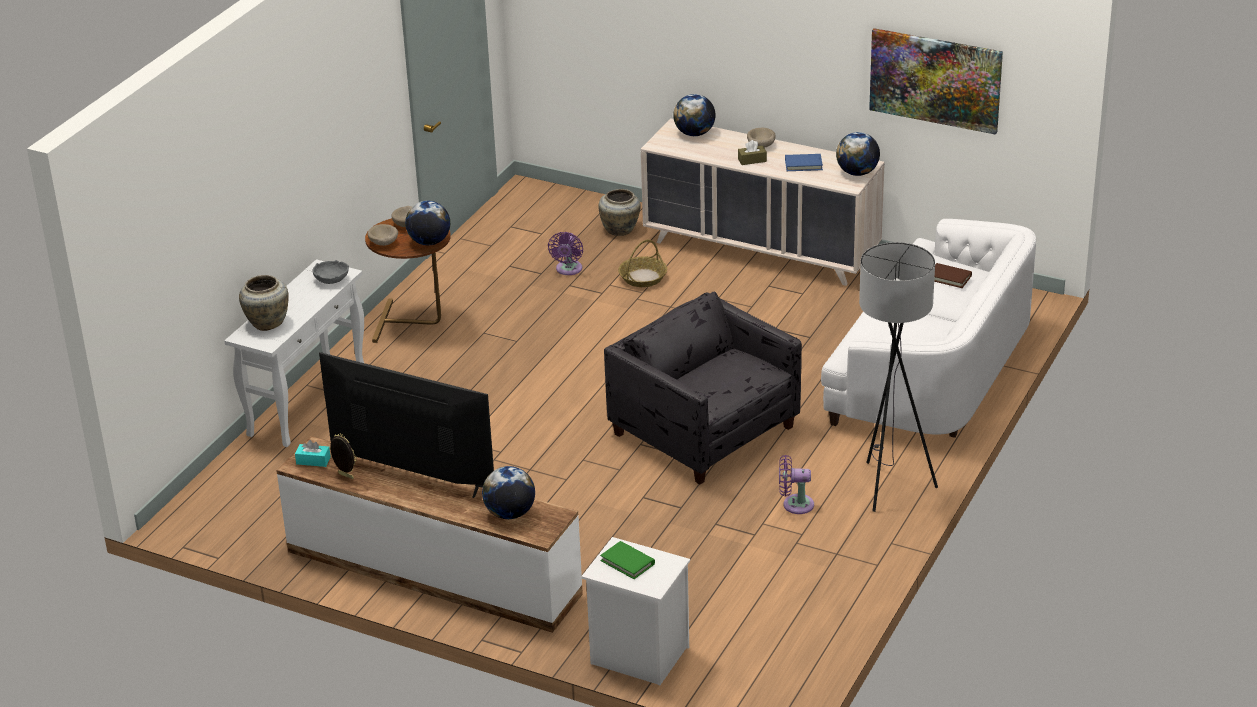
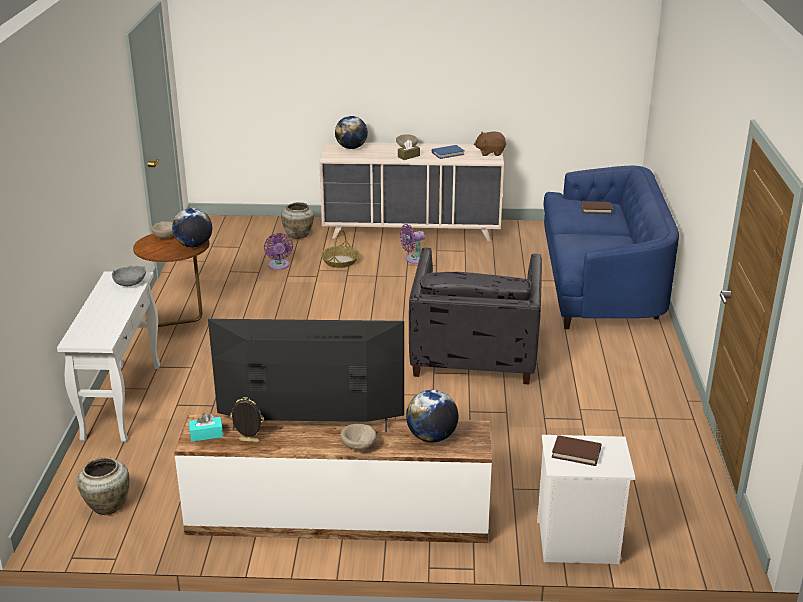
camera: 25 degrees left, 5 degrees down
(267, 322) = (91, 325): beige vase -> beige vase (107, 505)
(383, 243) = (154, 253): beige bowl -> beige bowl (359, 447)
(627, 562) = (576, 453): green book -> brown book
(703, 431) = (474, 353): grey armchair -> grey armchair turned 105 degrees counterclockwise
(794, 504) = (591, 389): purple fan -> purple fan (413, 259)
(857, 173) = (490, 152): globe -> brown plush toy
(888, 484) = (643, 360): grey floor lamp -> none
(931, 373) = (600, 282): white sofa -> blue sofa
(935, 80) = (541, 72): picture -> none

